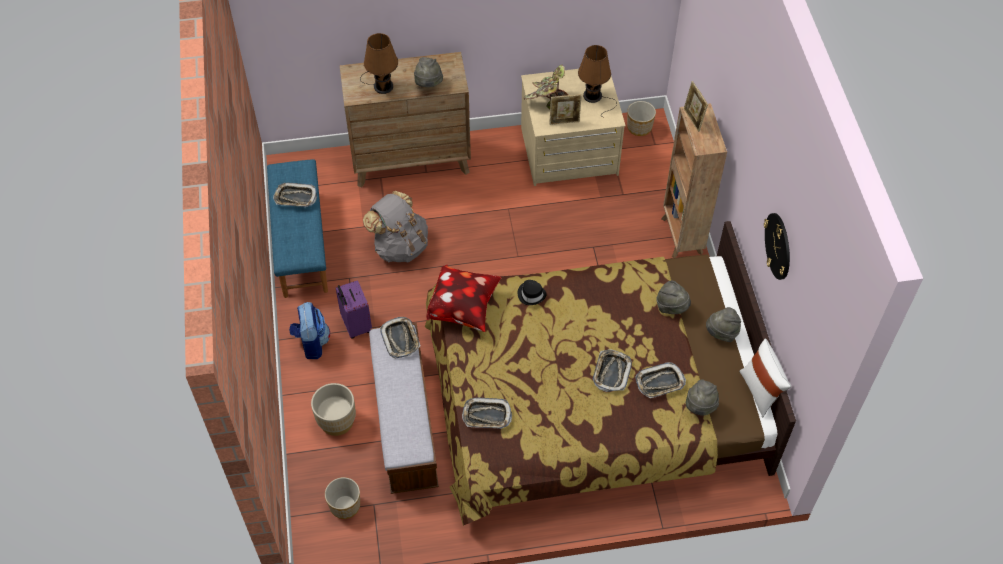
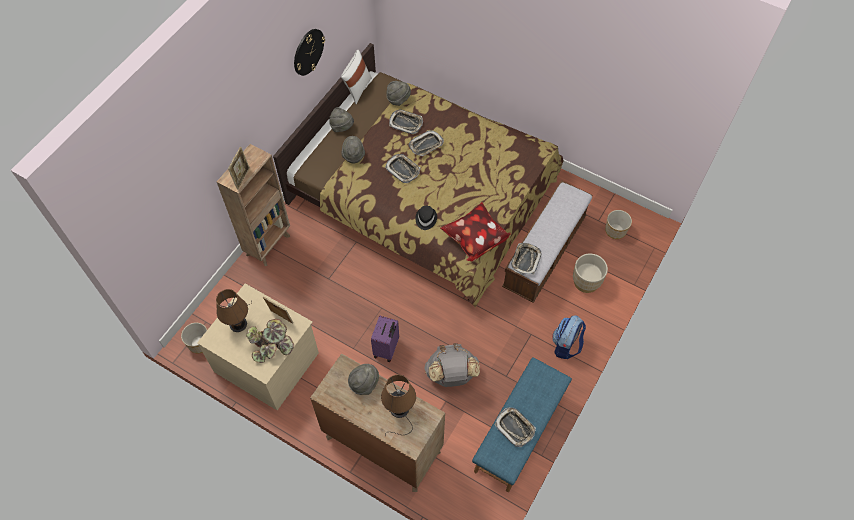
camera: 140 degrees left, 5 degrees up
(355, 325) = (528, 337): purple suitcase -> purple suitcase (387, 349)
(486, 415) = (517, 170): tray -> tray (403, 169)

